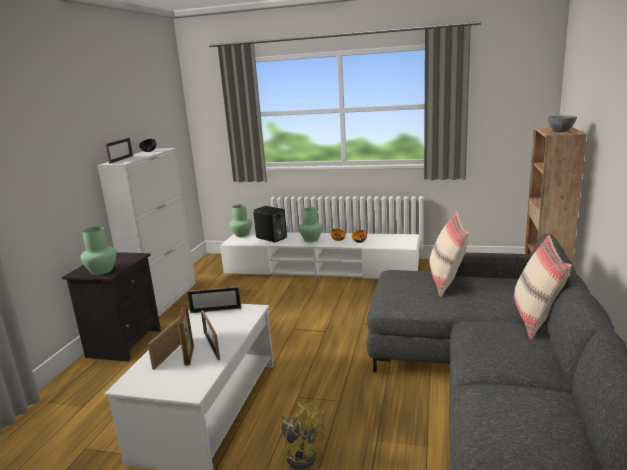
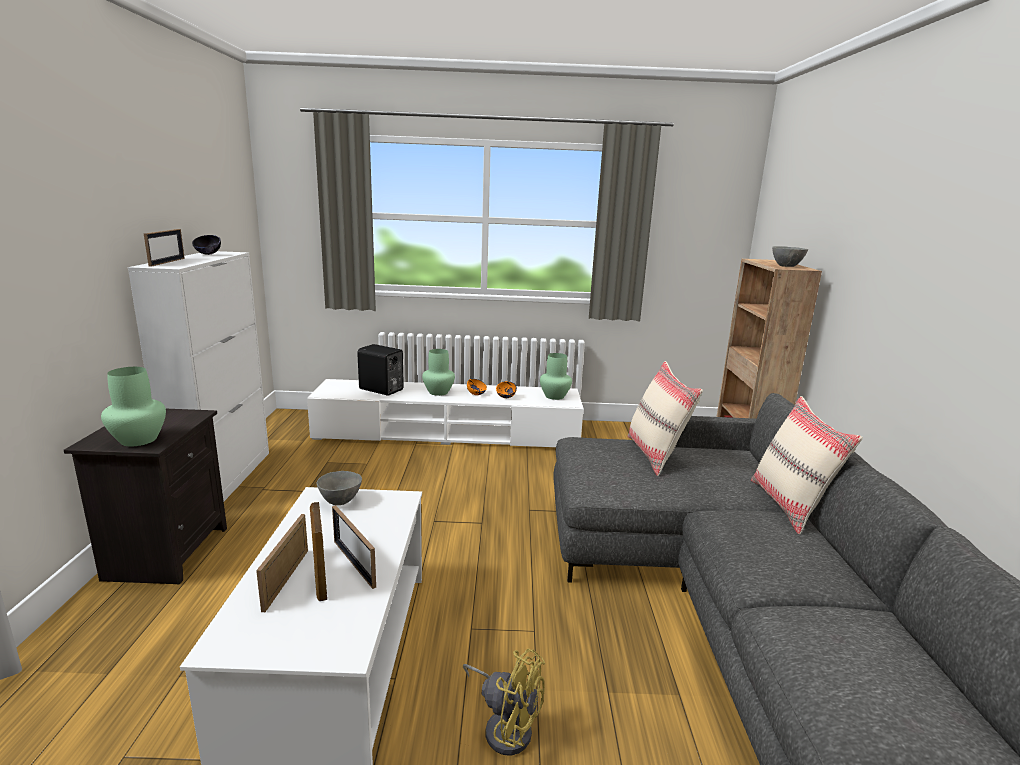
camera: 15 degrees left, 0 degrees up
(215, 310) = (341, 501): picture frame -> grey bowl
(242, 234) = (336, 383): green vase -> green vase (555, 396)

